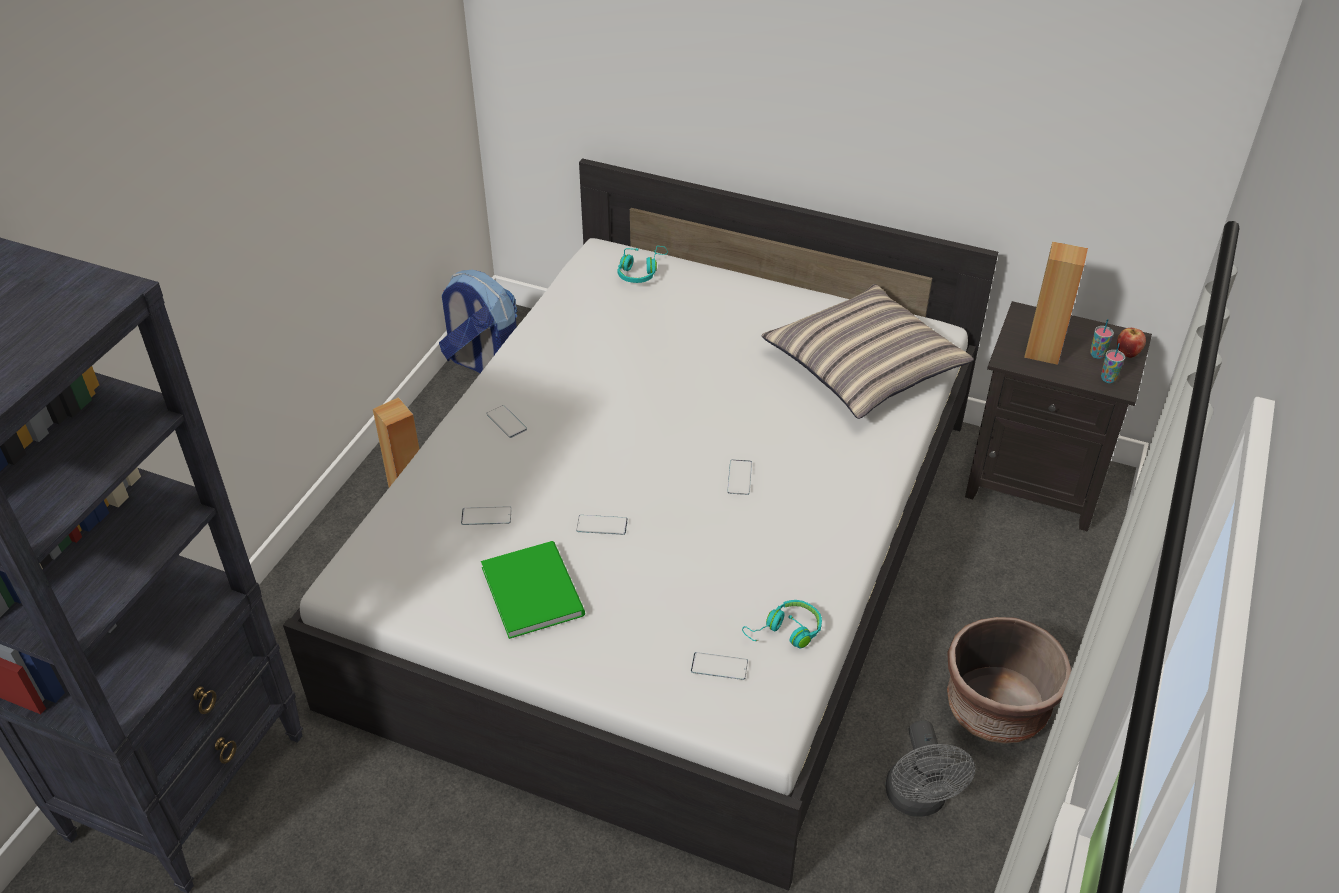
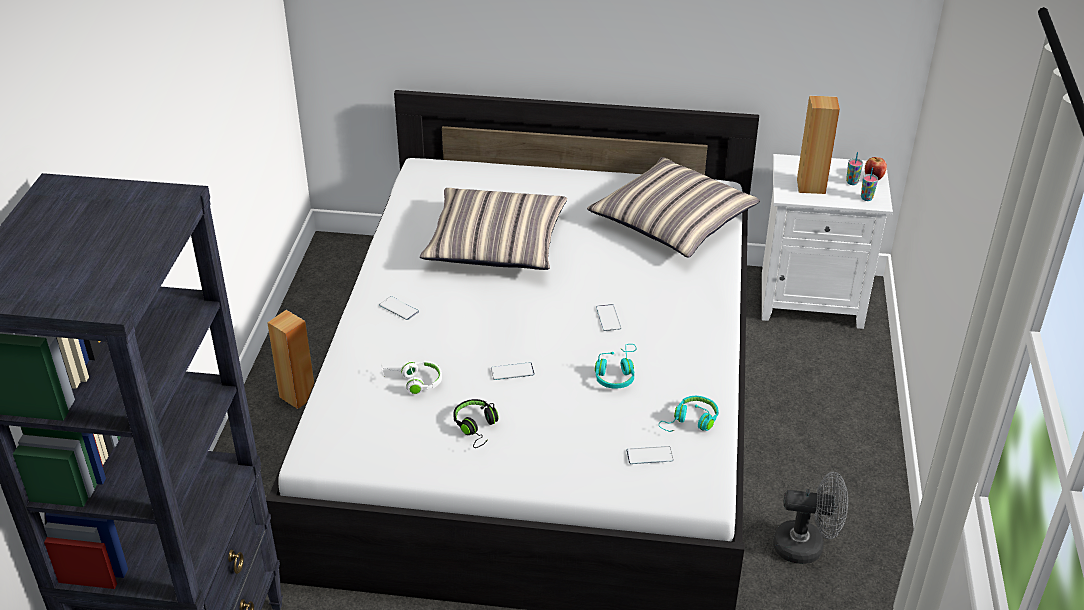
camera: 15 degrees left, 5 degrees down
(484, 366) = (324, 285): backpack -> none
(486, 516) = (413, 382): phone -> white headphones
(534, 588) = (477, 427): green book -> black headphones
(641, 271) = (463, 177): turquoise headphones -> turquoise headphones (616, 374)
(646, 360) = (496, 243): none -> pillow
(918, 801) = (807, 546): grey fan -> grey fan turned 60 degrees counterclockwise
(995, 709) = (841, 469): brown planter -> none
(1037, 481) = (813, 299): black nightstand -> white nightstand

